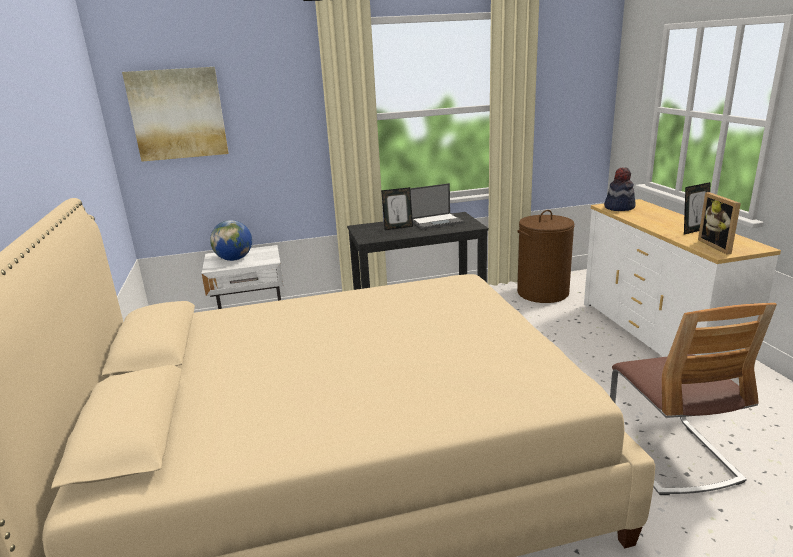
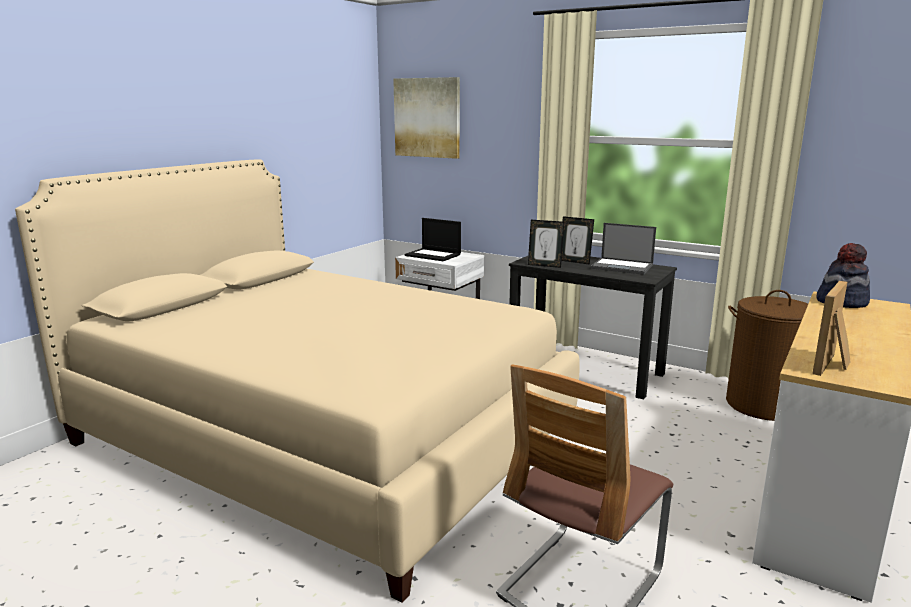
camera: 45 degrees right, 5 degrees down
(234, 259) = (433, 255): globe -> laptop
(693, 230) = (858, 346): picture frame -> picture frame (544, 265)

